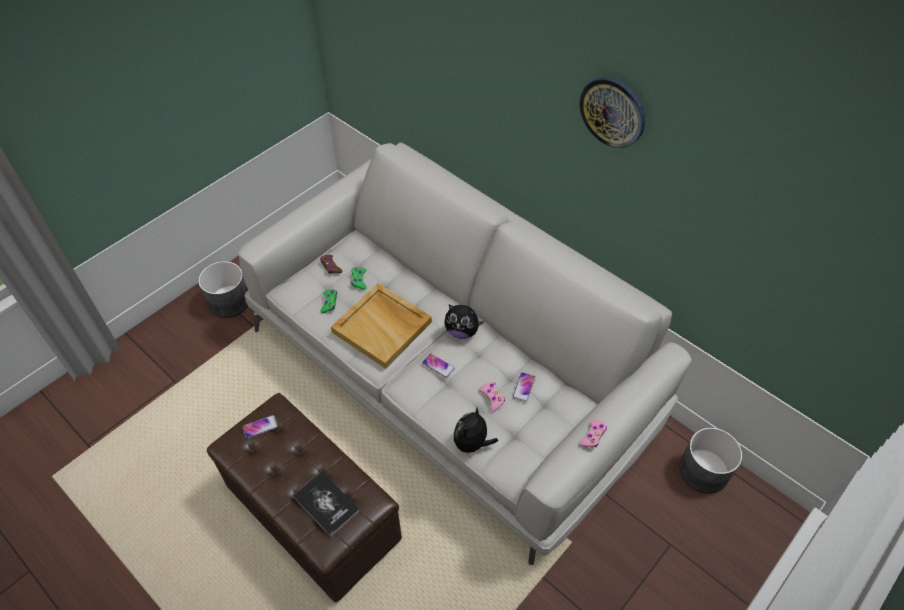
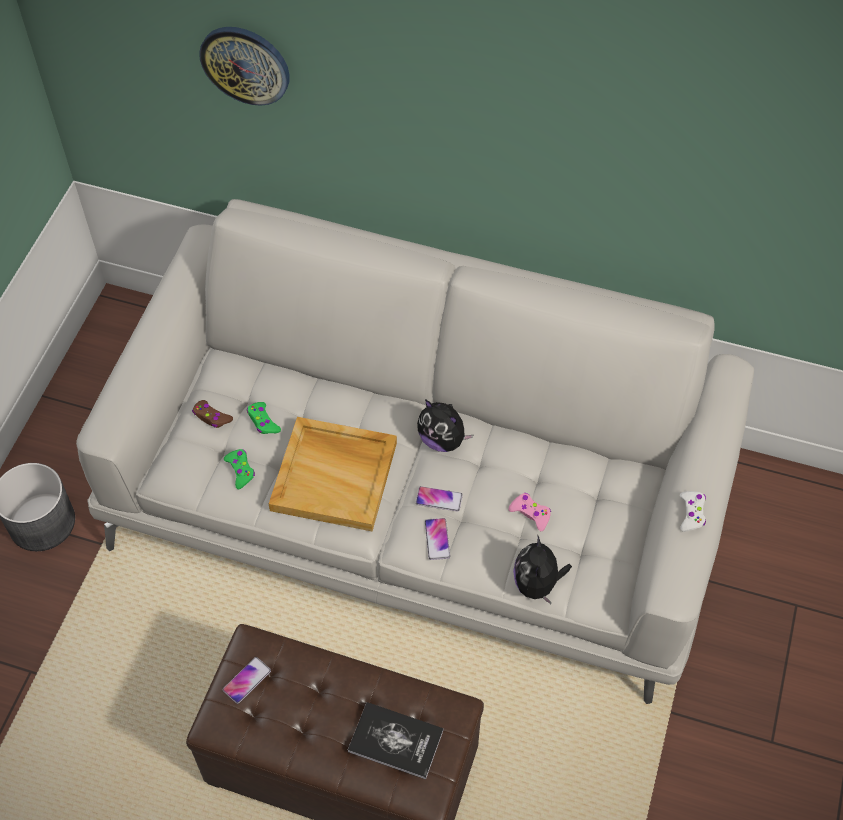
camera: 25 degrees left, 5 degrees up
(462, 331) = (442, 440): plush toy -> plush toy turned 45 degrees clockwise
(524, 387) = (563, 483): phone -> phone (437, 539)
(592, 436) = (691, 513): pink game controller -> white game controller
(613, 111) = (592, 93): wall clock -> wall clock (245, 64)
(704, 471) = (793, 497): grey planter -> none

